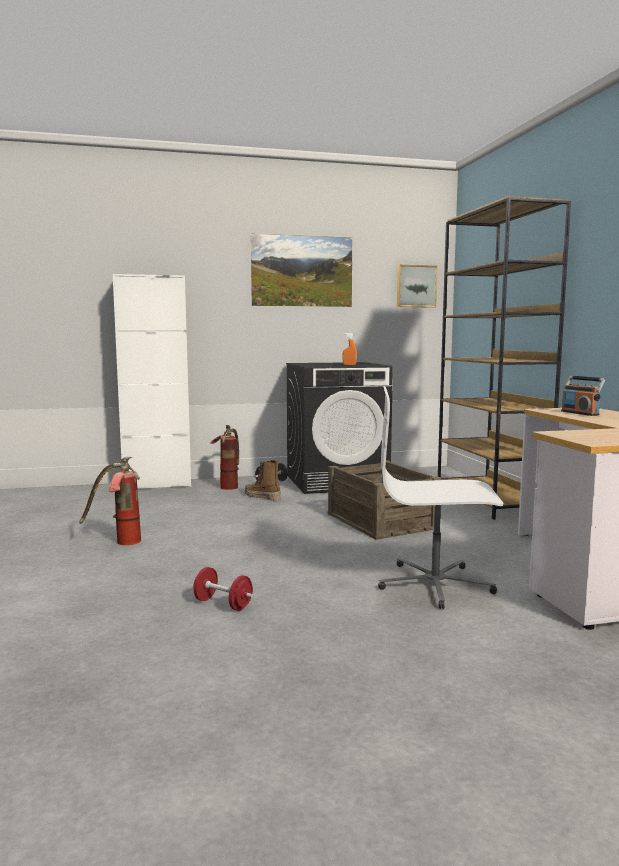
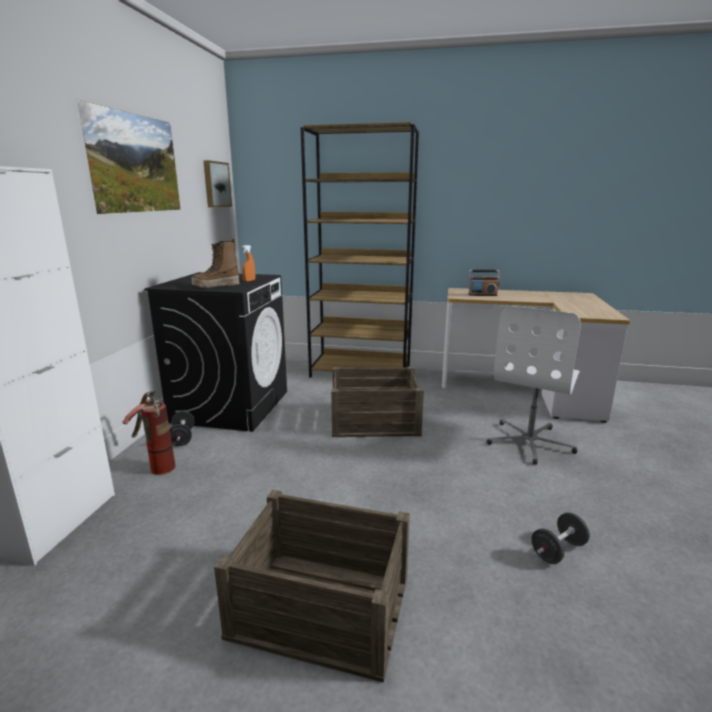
camera: 65 degrees left, 10 degrees up
(119, 543) = (321, 605): fire extinguisher -> crate
(223, 604) = (558, 551): red dumbbell -> black dumbbell
(262, 497) = (235, 456): boot -> boot (216, 286)

